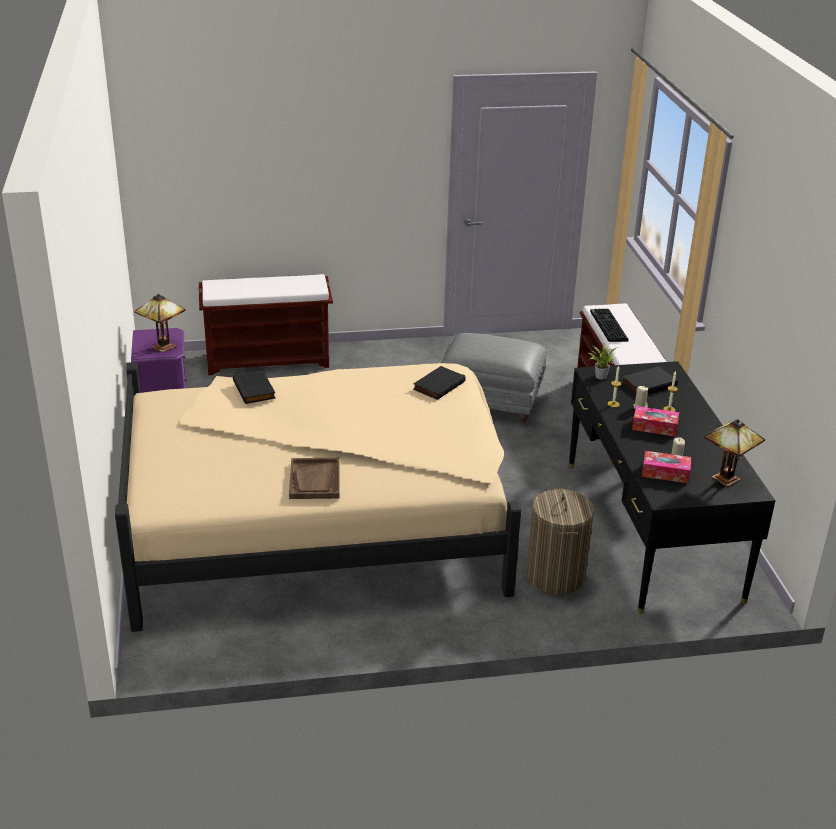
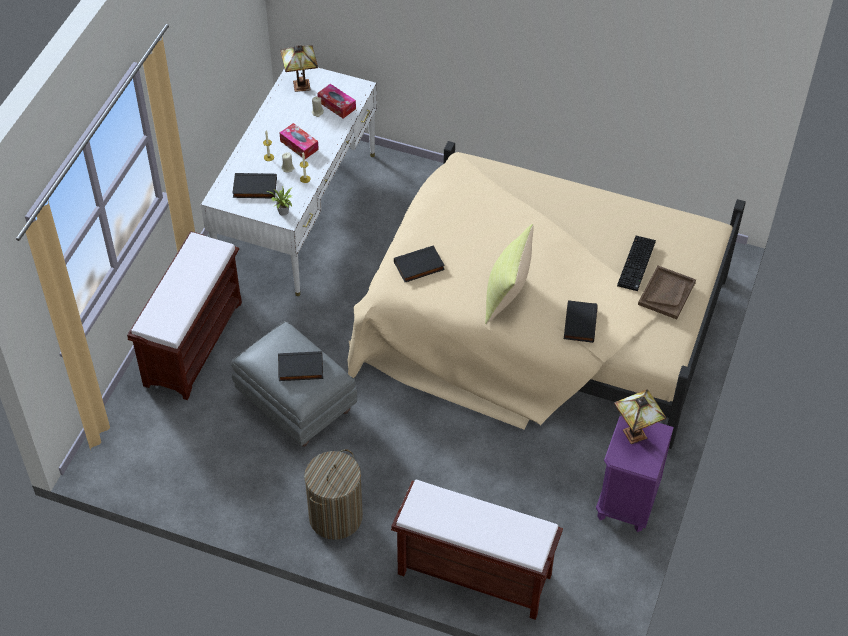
camera: 150 degrees left, 20 degrees up
(315, 480) = (581, 208): brown tray -> brown tray (666, 293)
(338, 389) = (506, 295): none -> yellow pillow
(483, 344) = (300, 369): none -> black book
(555, 576) = (403, 202): laundry basket -> laundry basket (335, 516)
(607, 326) = (188, 302): keyboard -> keyboard (637, 264)
(651, 529) = (297, 211): black desk -> white desk

